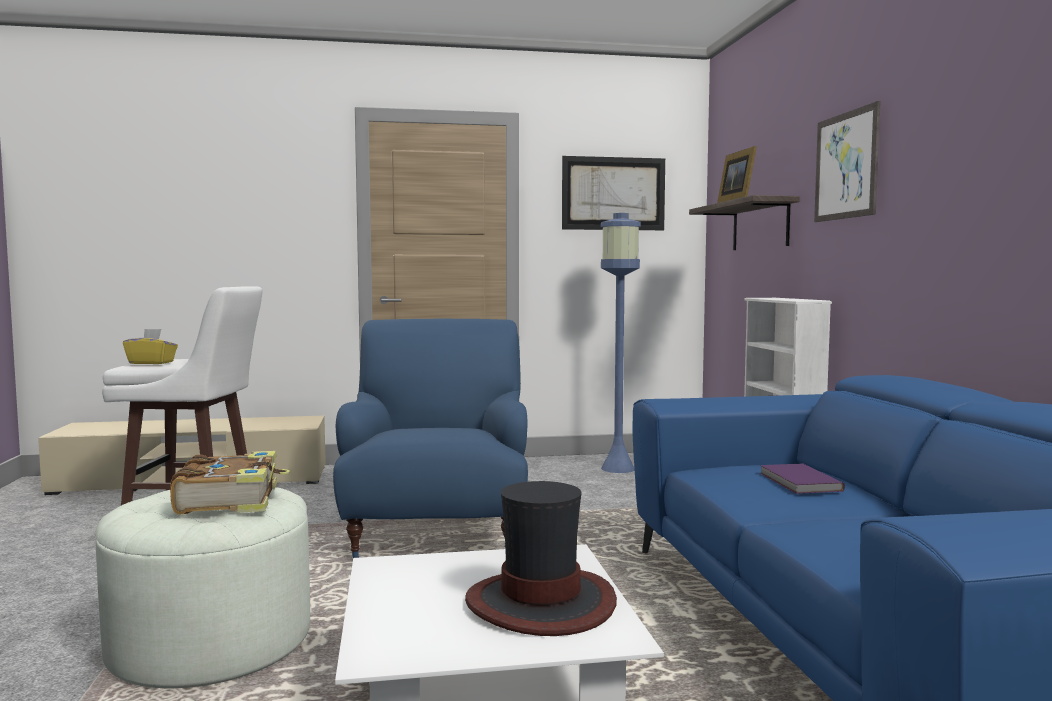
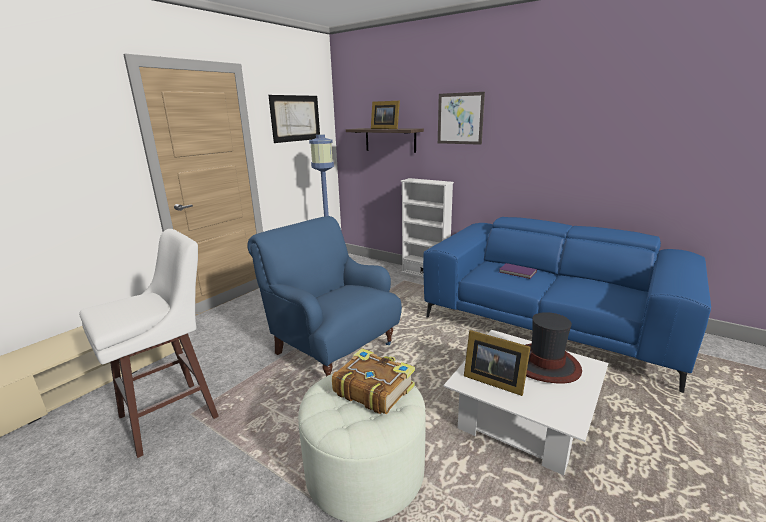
camera: 45 degrees left, 15 degrees up
(151, 363) = (121, 316): yellow tissue box -> none
(416, 580) = (492, 380): none -> picture frame

